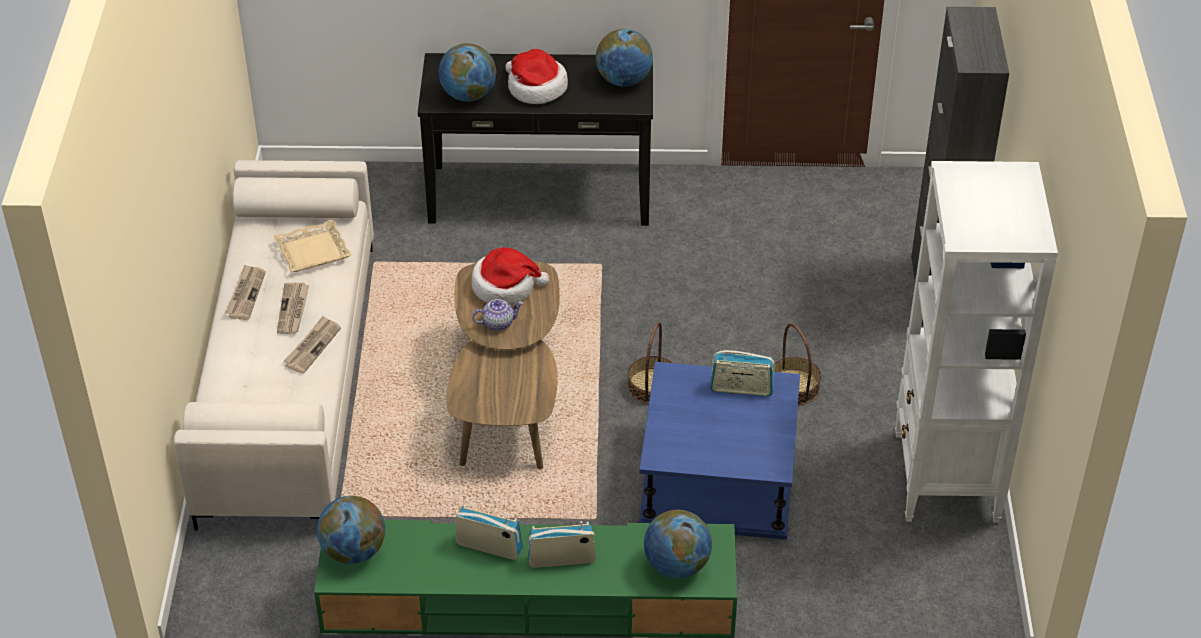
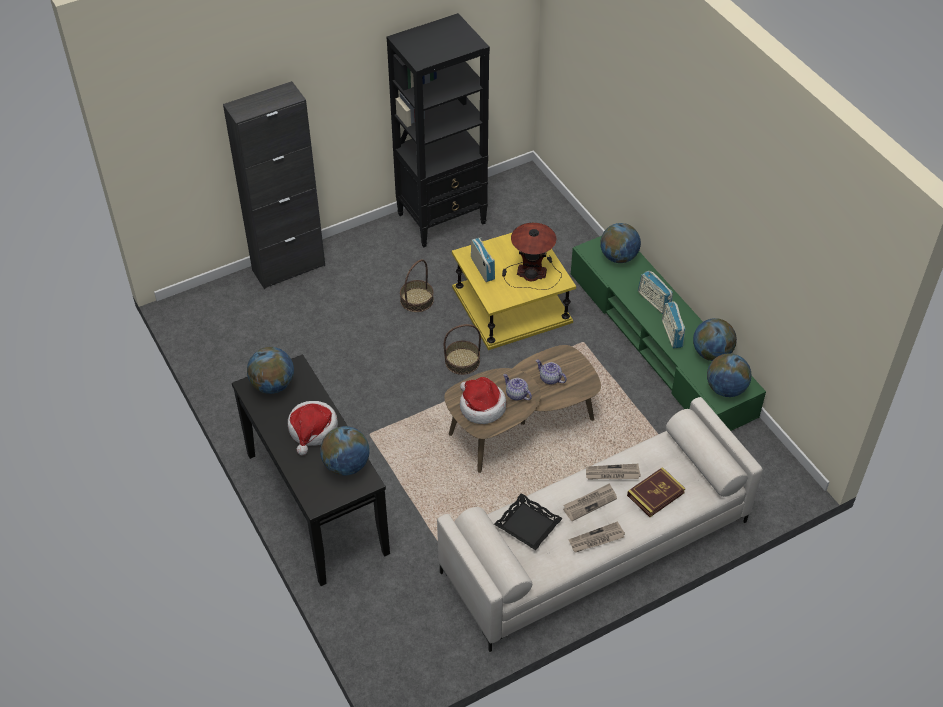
camera: 120 degrees left, 5 degrees up
(252, 368) = (655, 494): none -> book
(313, 251) = (527, 525): beige tray -> black tray
(422, 570) = (711, 353): none -> globe
(505, 375) = (550, 378): none -> teapot
(698, 435) = (532, 272): none -> table lamp
(717, 477) = (512, 305): blue side table -> yellow side table
(945, 478) = (442, 218): white bookcase -> black bookcase

